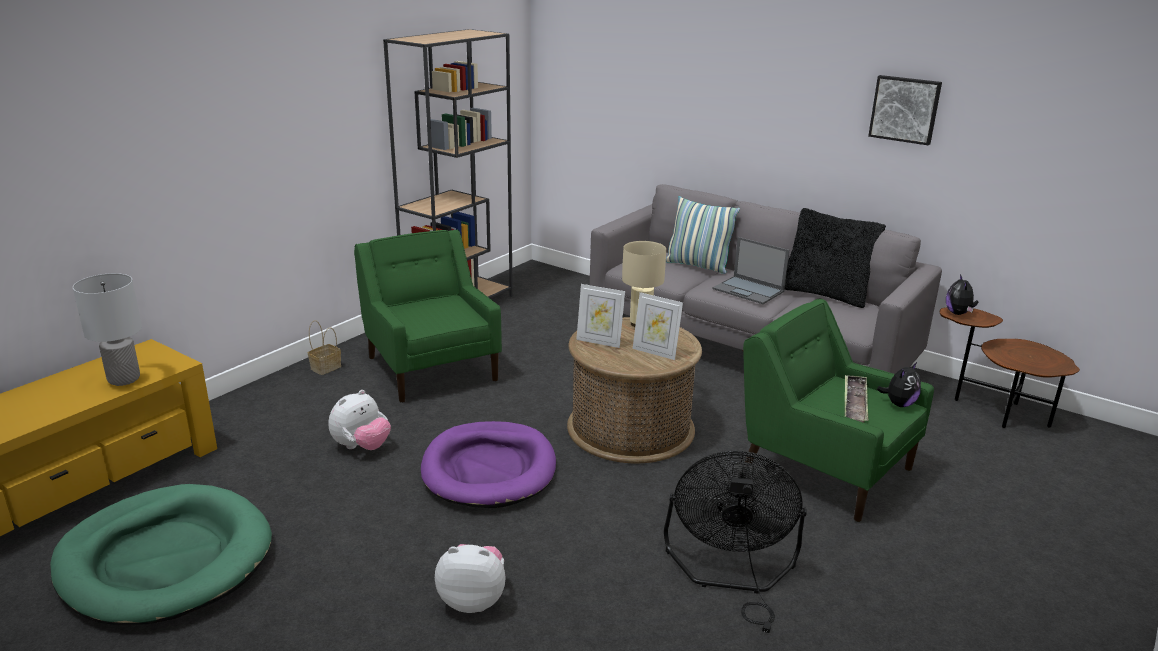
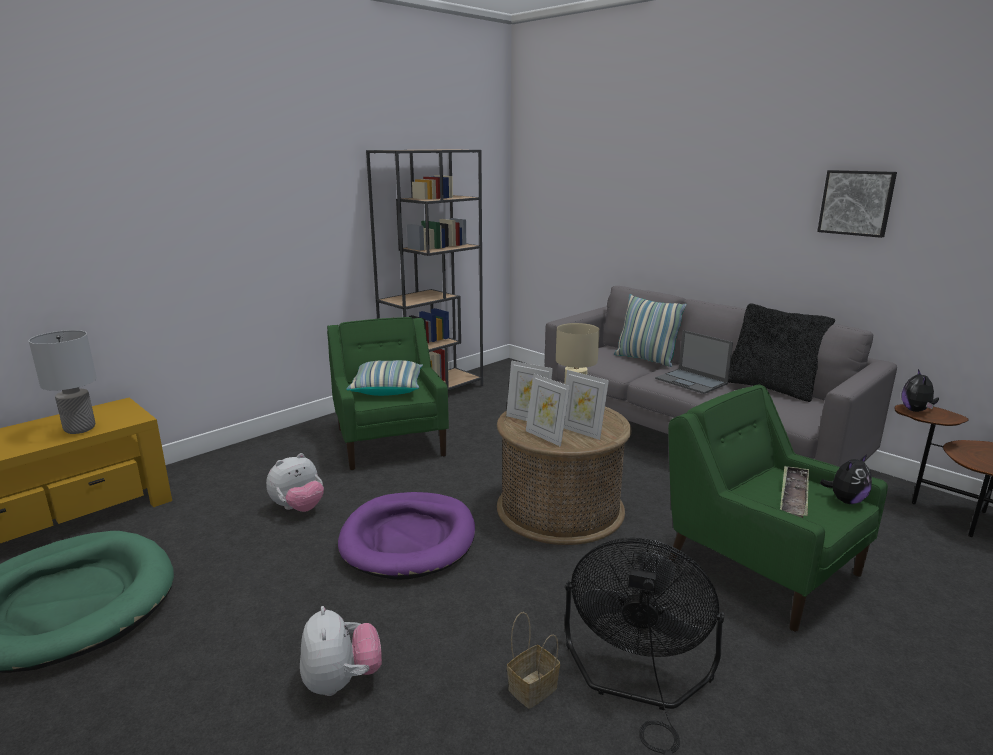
camera: 10 degrees right, 5 degrees down
(325, 368) = (298, 437): basket -> basket (532, 690)
(431, 312) = (387, 389): none -> pillow
(473, 600) = (341, 681): plush toy -> plush toy turned 60 degrees clockwise
(622, 360) = (546, 437): none -> picture frame

